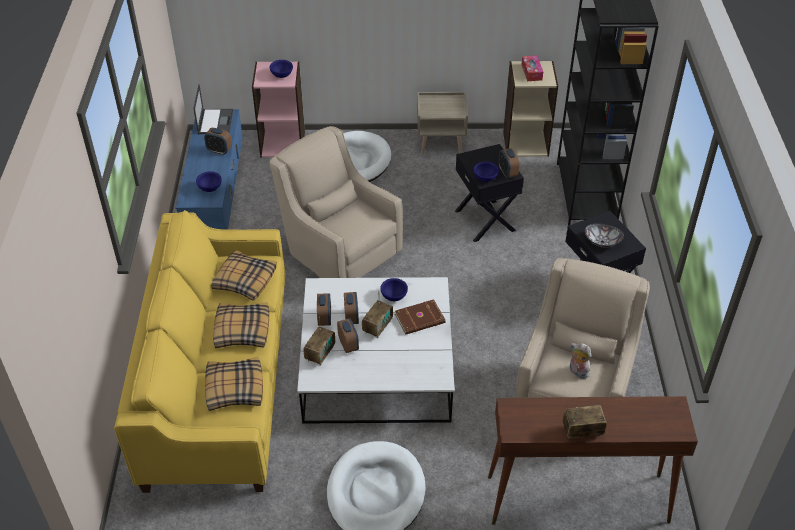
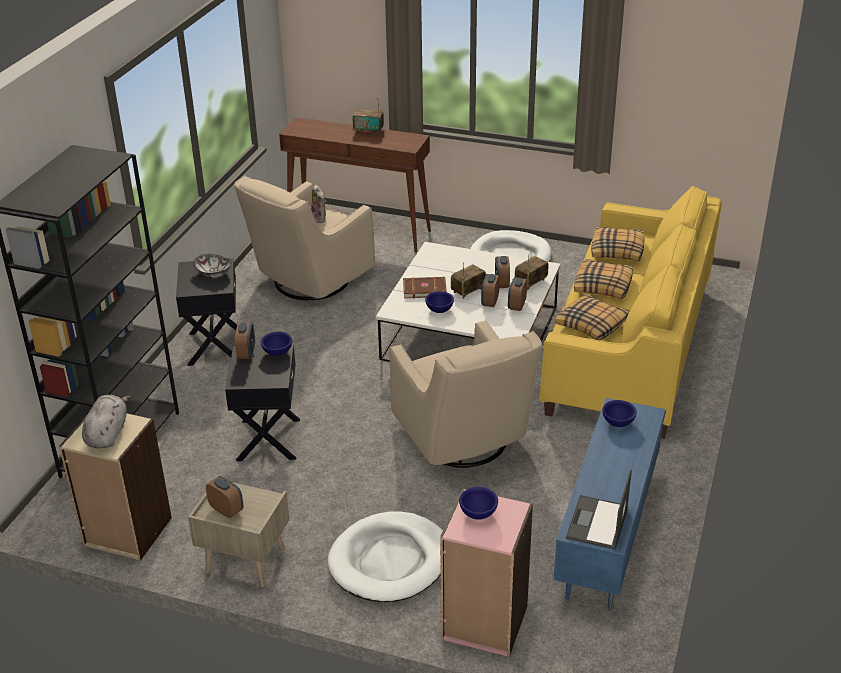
camera: 160 degrees left, 10 degrees down
(219, 150) = (598, 473): alarm clock -> alarm clock (226, 510)
(531, 72) = (107, 434): tissue box -> grey plush toy

